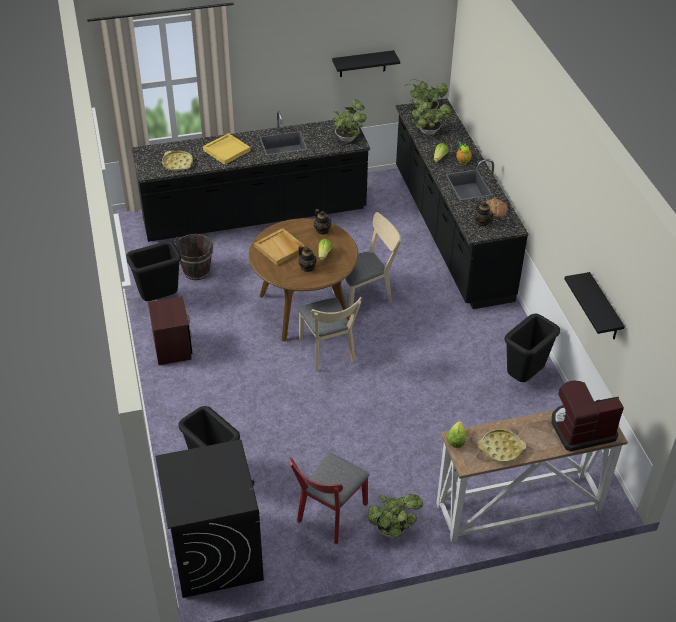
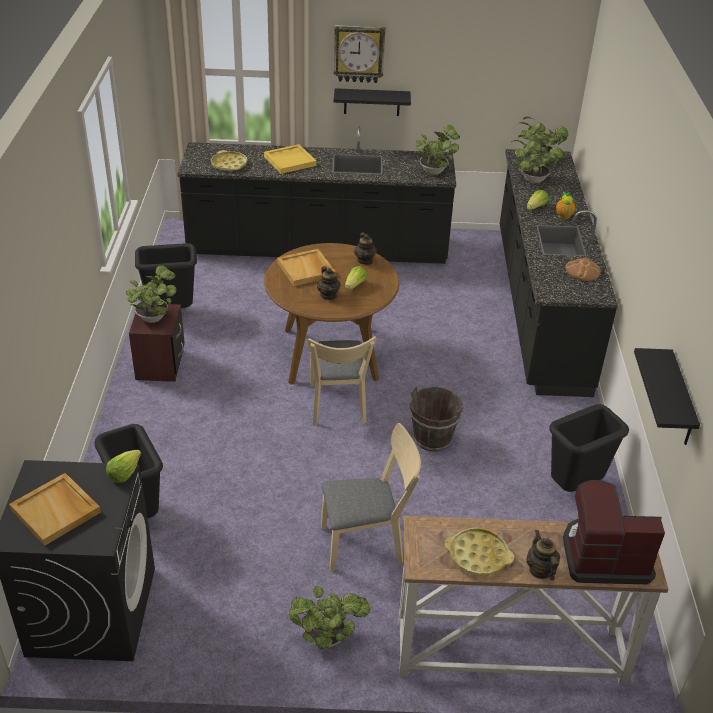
camera: 15 degrees right, 5 degrees down
(166, 311) = (154, 316): none -> potted plant
(196, 271) = (226, 292): brown bucket -> brown bucket (432, 439)
(200, 487) = (56, 511): none -> beige tray
(269, 51) = (359, 53): none -> wall clock
(329, 516) = (253, 601): red chair -> none
(362, 64) = (470, 89): black shelf -> black shelf (372, 102)
(366, 295) = (410, 354): beige chair -> beige chair (368, 543)
(456, 440) = (420, 529): lettuce -> lettuce (124, 473)
(482, 222) = (562, 283): teapot -> teapot (540, 570)

